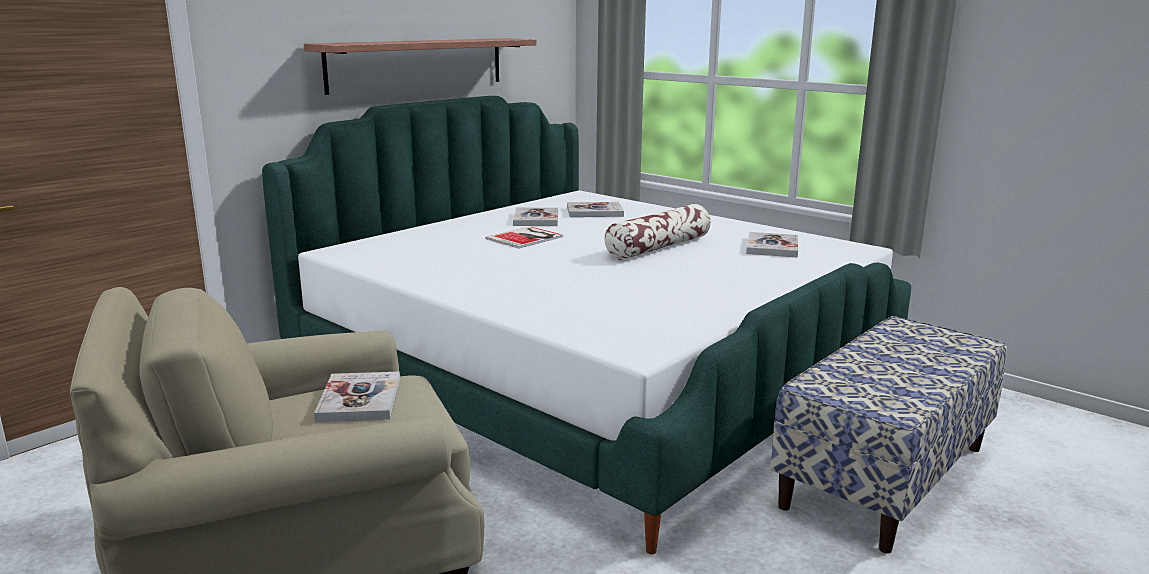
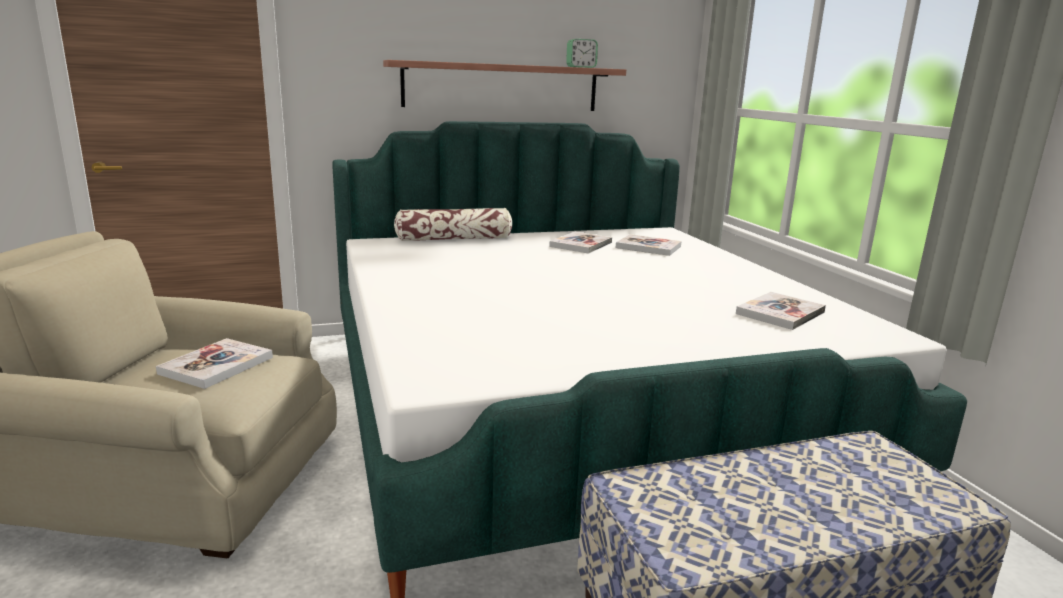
camera: 30 degrees right, 0 degrees up
(494, 39) = (581, 67): none -> alarm clock
(527, 238) = (540, 258): book -> none
(658, 247) = (649, 289): pillow -> pillow (454, 239)

